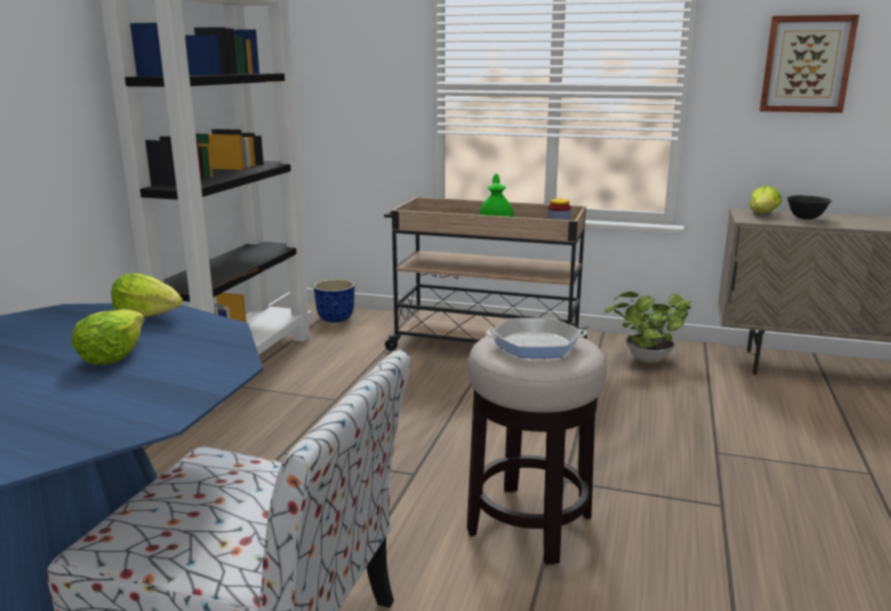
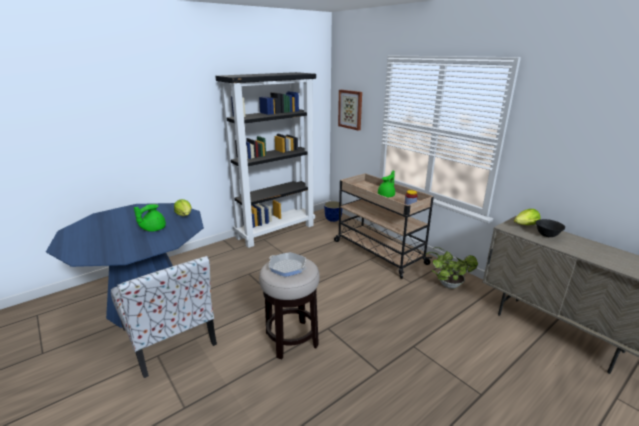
camera: 35 degrees right, 5 degrees up
(113, 356) = (153, 229): lettuce -> green teapot
(806, 64) = (576, 138): picture -> picture (350, 109)

